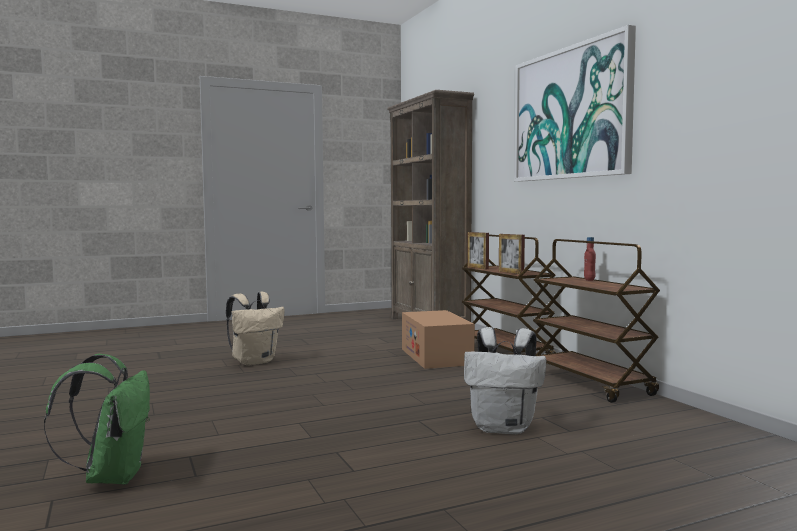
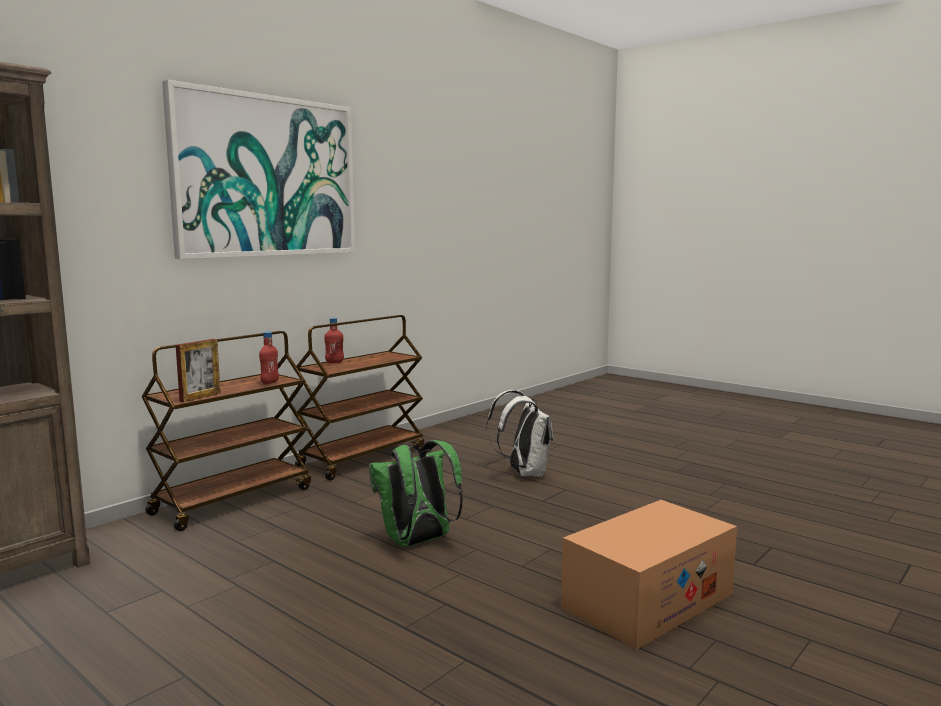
camera: 115 degrees left, 5 degrees up
(112, 476) = (836, 579): green backpack -> green backpack (417, 542)
(254, 361) = (384, 680): beige backpack -> none
(436, 356) = (272, 534): cardboard box -> cardboard box (648, 601)
(511, 273) = (269, 382): picture frame -> red bottle

